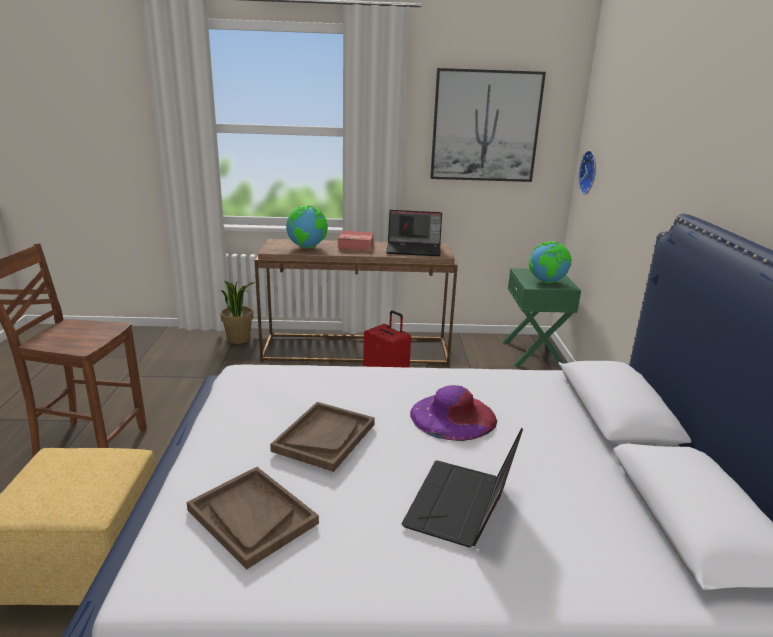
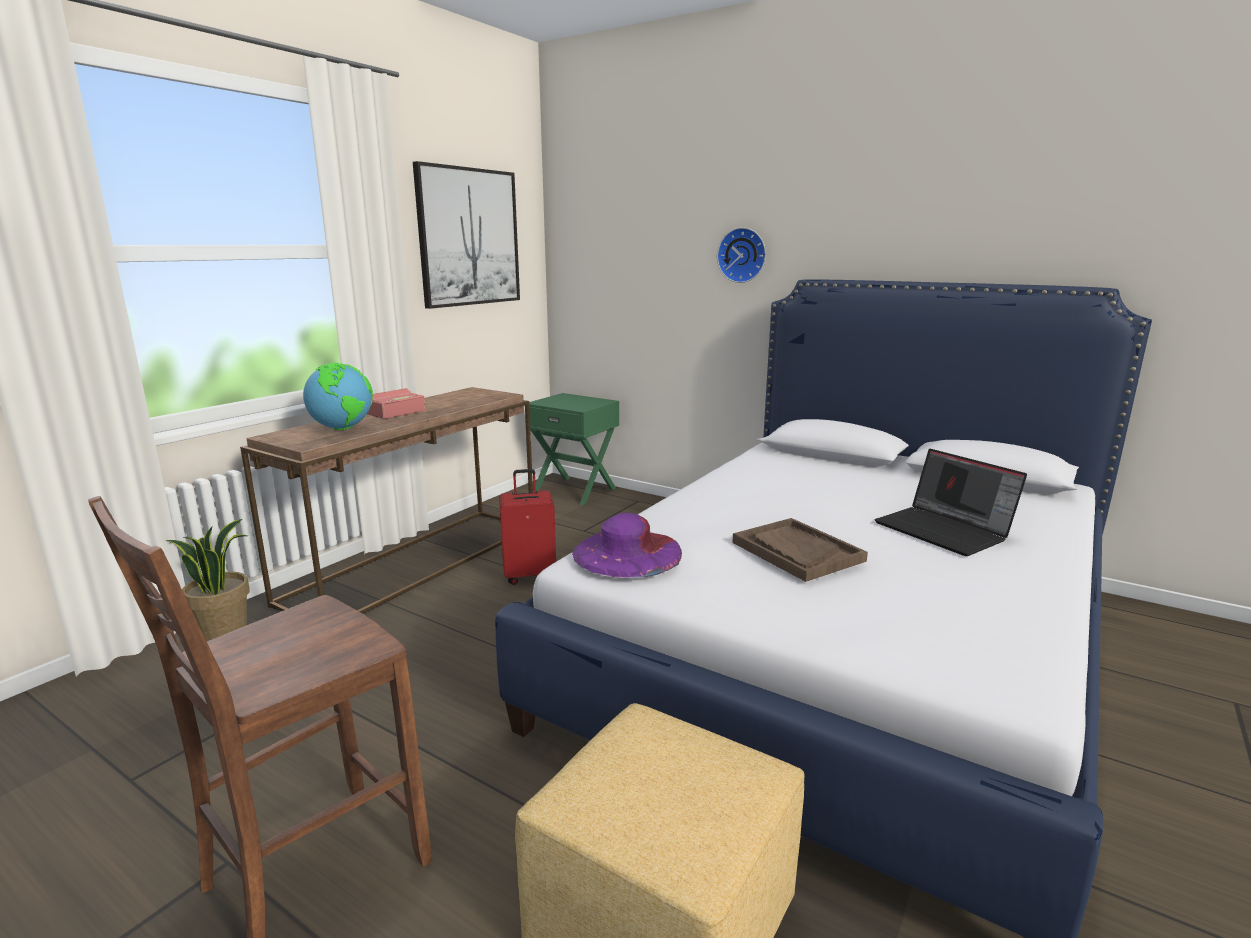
camera: 55 degrees left, 5 degrees down
(252, 517) = (922, 616): brown tray -> none
(414, 249) = (463, 398): laptop -> none
(453, 416) = (798, 497): purple hat -> purple hat (627, 553)
(547, 282) = (583, 403): globe -> none
(590, 172) = (586, 279): wall clock -> wall clock (742, 255)

